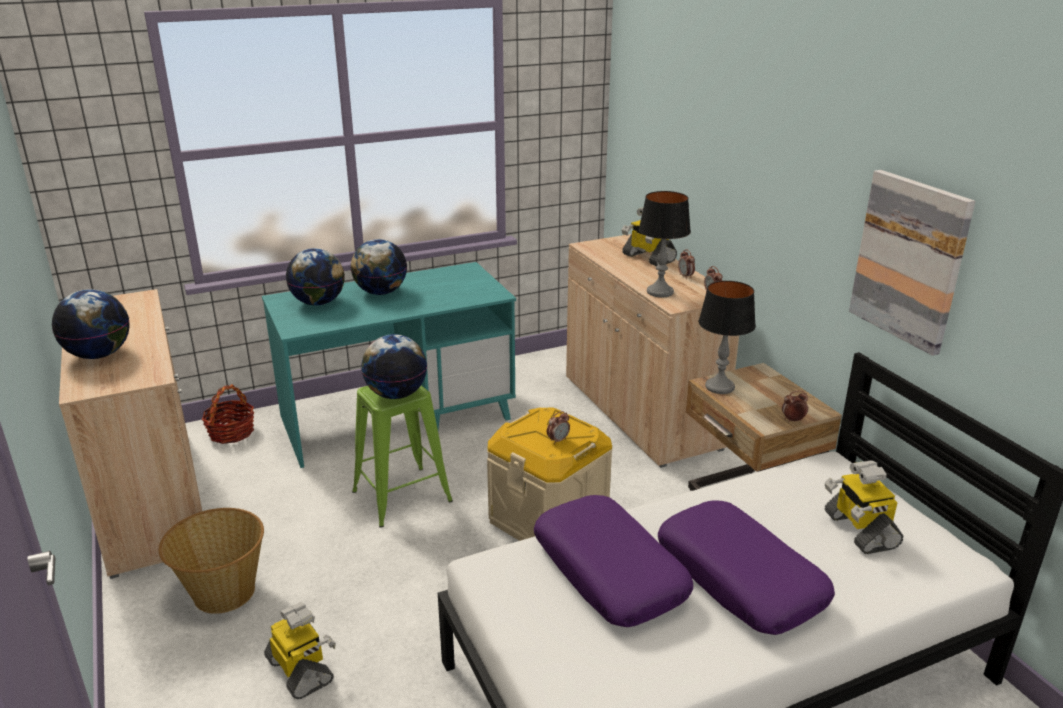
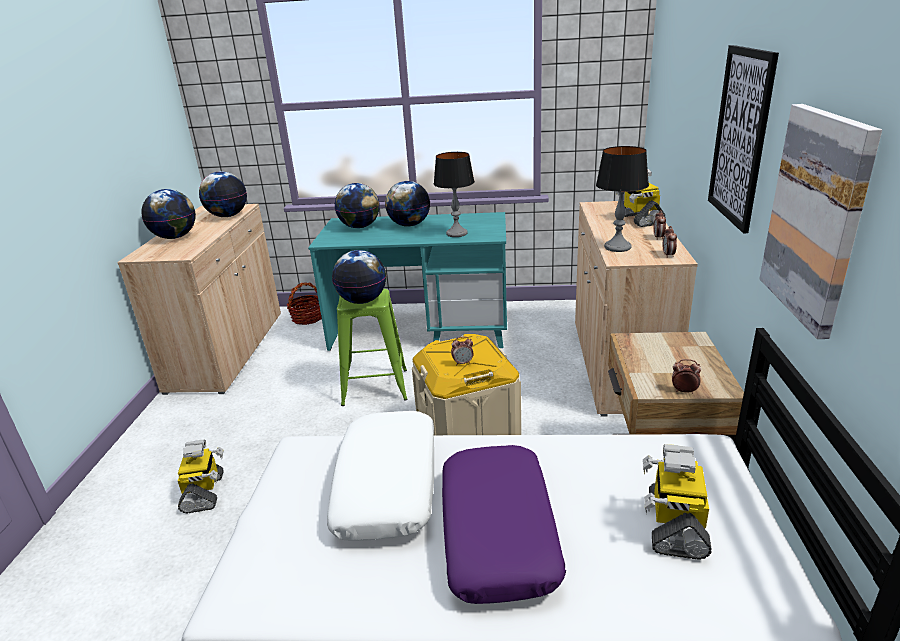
camera: 30 degrees right, 0 degrees up
(136, 313) = (228, 216): none -> globe
(223, 592) = (210, 422): basket -> none
(610, 572) = (388, 485): purple pillow -> white pillow
(719, 387) = (635, 345): table lamp -> table lamp (456, 233)
(794, 186) = (740, 137): none -> picture

